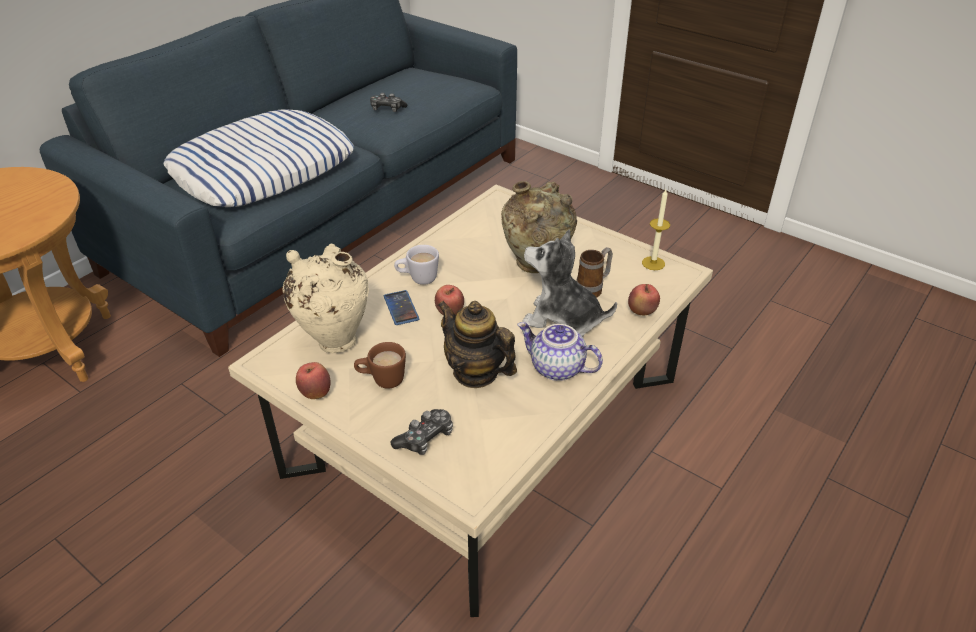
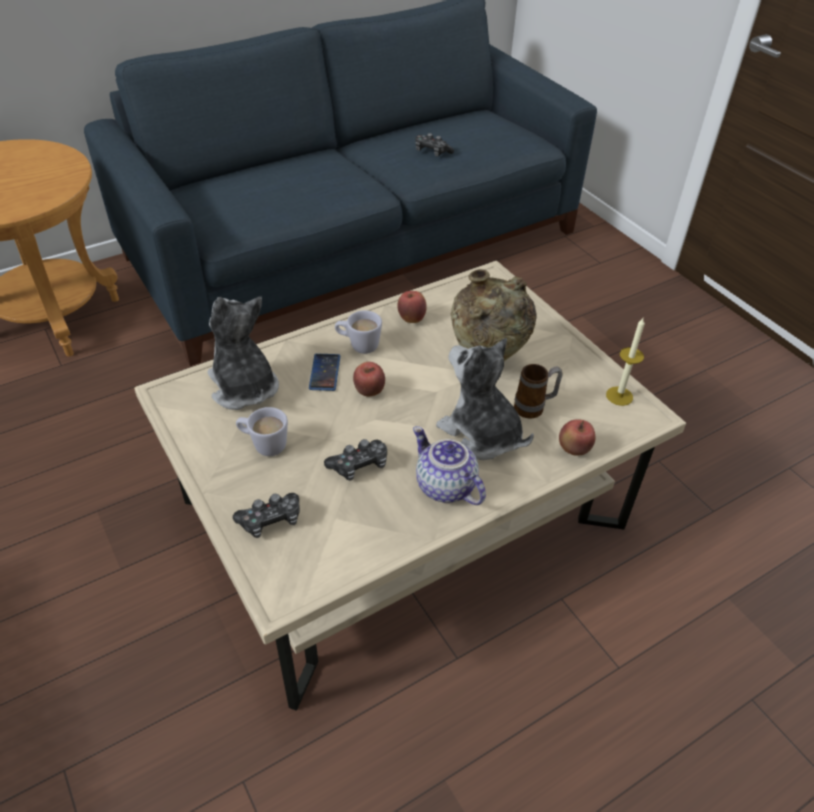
camera: 20 degrees right, 5 degrees up
(263, 169) = (279, 190): pillow -> none
(315, 393) = (195, 439): apple -> apple (411, 319)
(334, 339) = (243, 387): beige vase -> plush toy
(382, 380) = (264, 445): brown mug -> white mug
(476, 372) = (359, 465): teapot -> game controller

